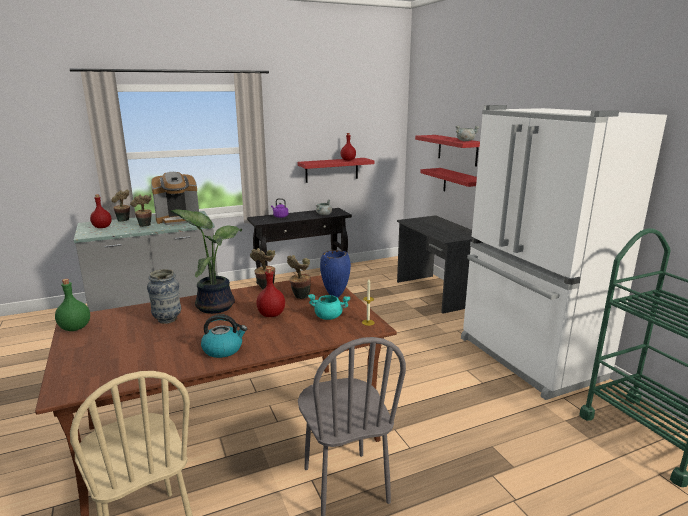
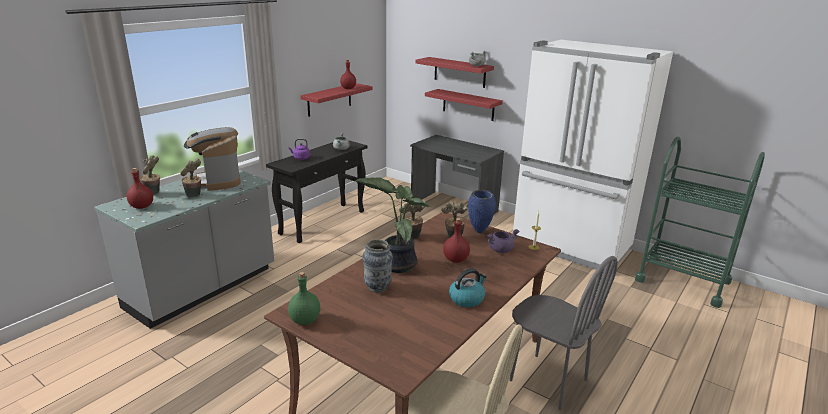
camera: 30 degrees left, 5 degrees up
(178, 219) = (218, 181): coffee machine -> coffee machine turned 120 degrees clockwise
(329, 317) = (500, 250): turquoise cooking pot -> purple cooking pot

